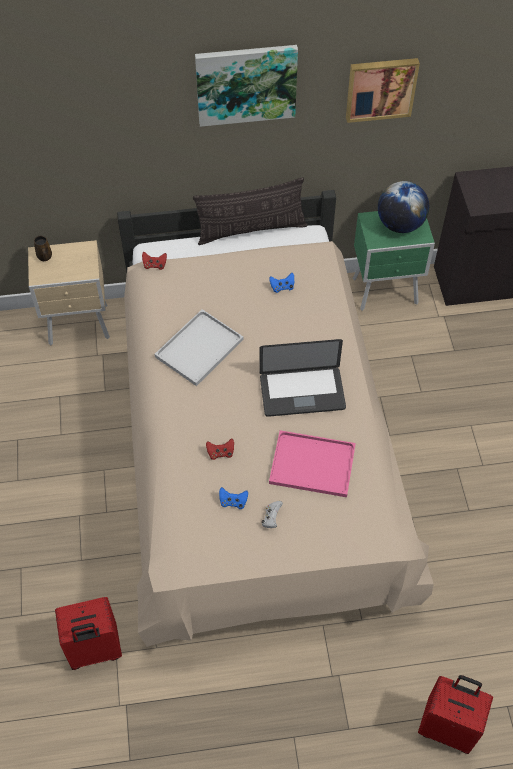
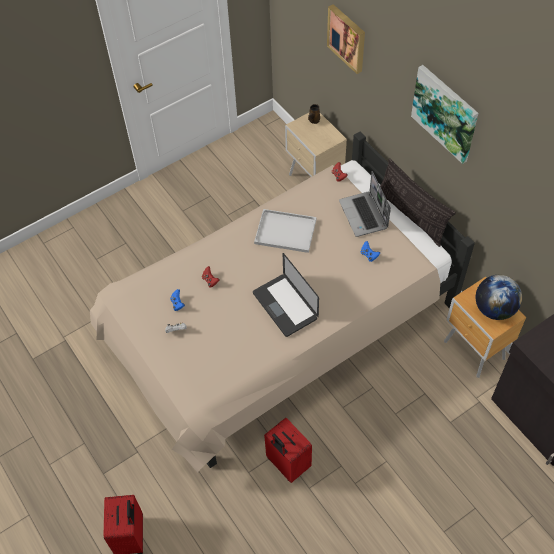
camera: 65 degrees right, 0 degrees up
(95, 651) = (91, 307): red suitcase -> red suitcase (287, 464)
(226, 267) = (364, 215): none -> laptop
(314, 464) = (231, 337): pink tray -> none
(380, 88) = (521, 196): picture -> picture (347, 38)
(386, 292) = (474, 351): green nightstand -> brown nightstand

